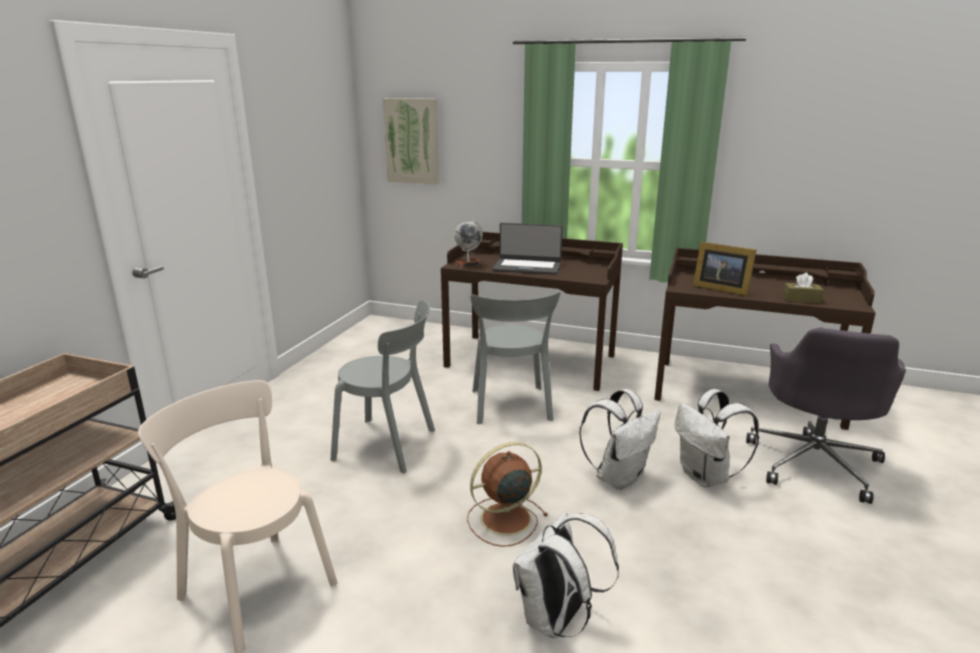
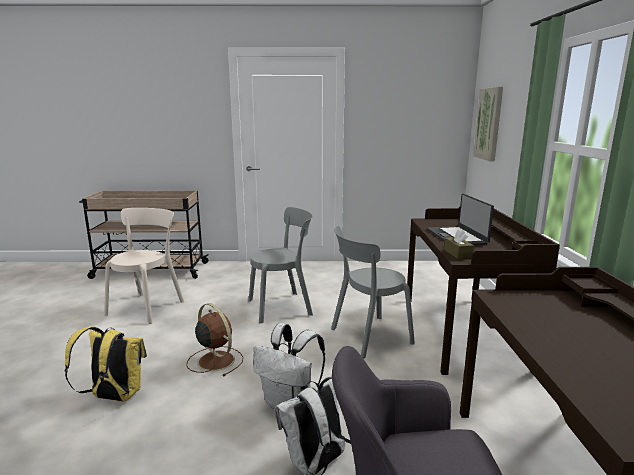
camera: 70 degrees right, 5 degrees down
(389, 445) = (283, 307): grey chair -> grey chair turned 105 degrees counterclockwise
(468, 264) = (431, 222): globe -> none
(556, 620) = (114, 397): white backpack -> yellow backpack
(719, 288) = (532, 316): picture frame -> none
(801, 299) = (581, 378): brown tissue box -> brown tissue box (457, 253)

